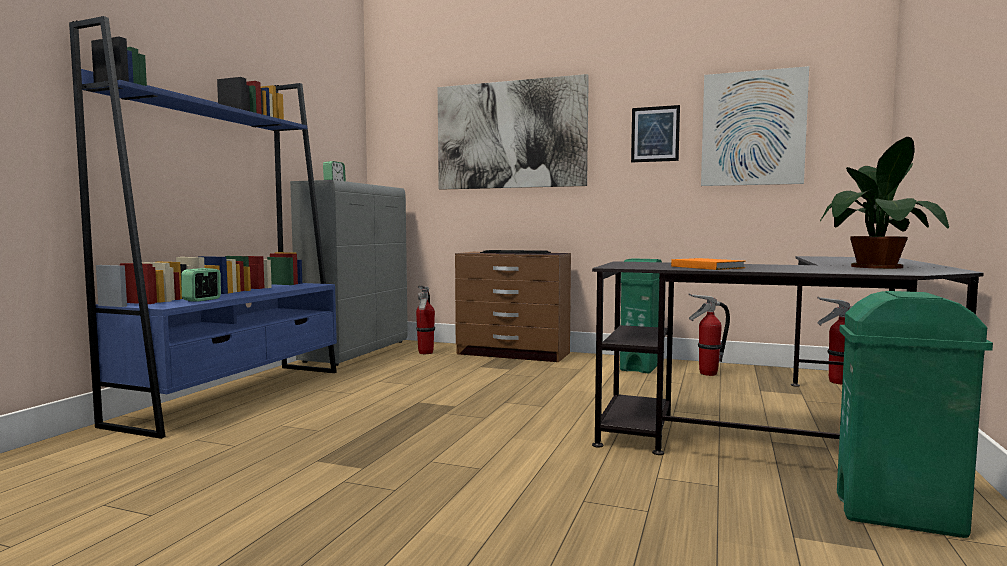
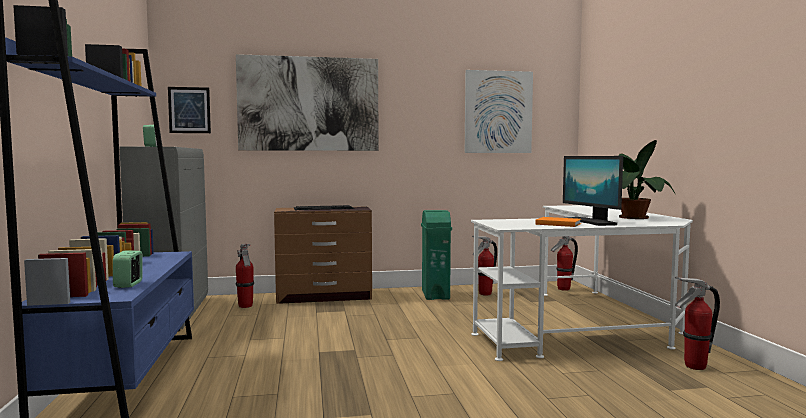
camera: 30 degrees left, 0 degrees up
(655, 134) = (430, 111): picture -> picture (189, 110)
(770, 267) = (591, 222): none -> monitor
(800, 429) = (588, 325): black desk -> white desk
(900, 516) = (694, 366): green trash can -> fire extinguisher

